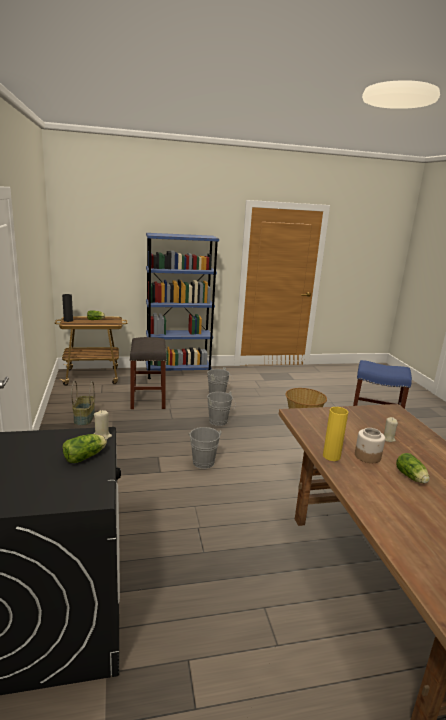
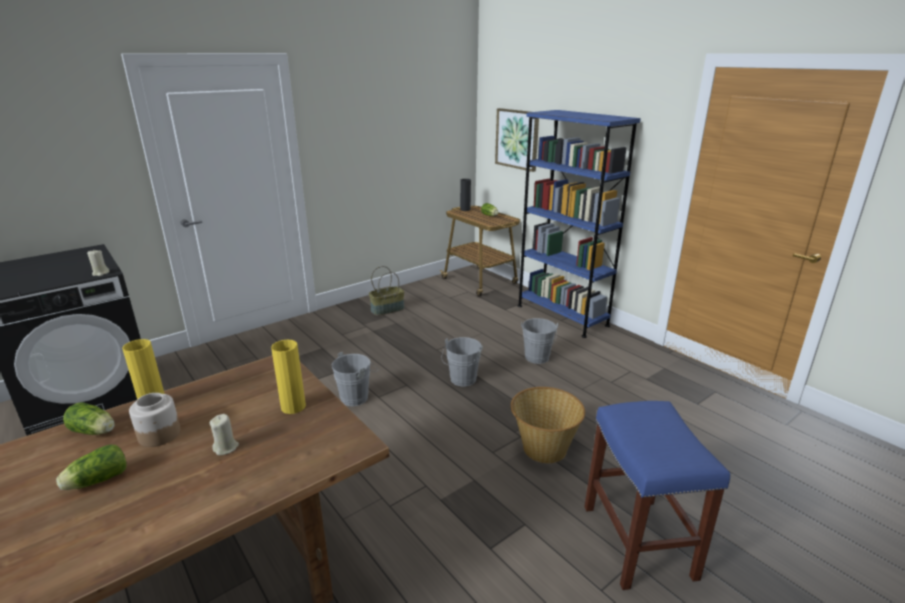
camera: 65 degrees right, 5 degrees up
(86, 456) = (61, 277): lettuce -> lettuce (95, 431)
(104, 256) = (517, 139): none -> picture
(148, 399) = (465, 323): grey stool -> none
(352, 417) = (293, 407): none -> yellow vase

